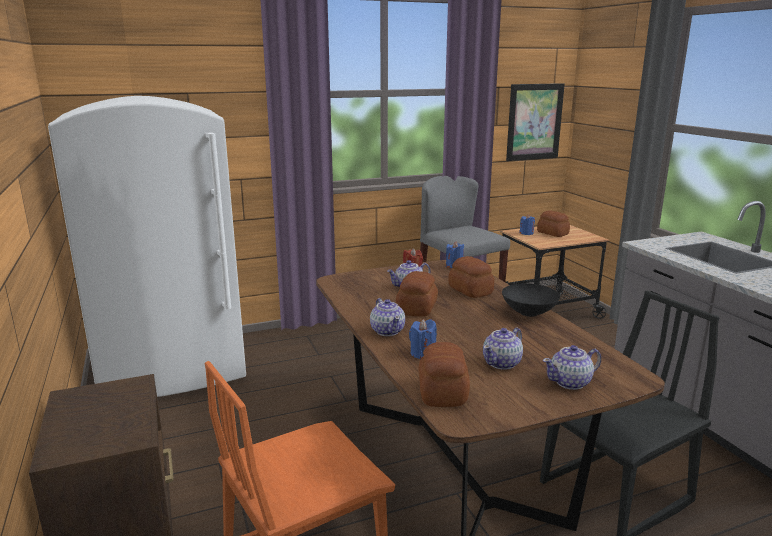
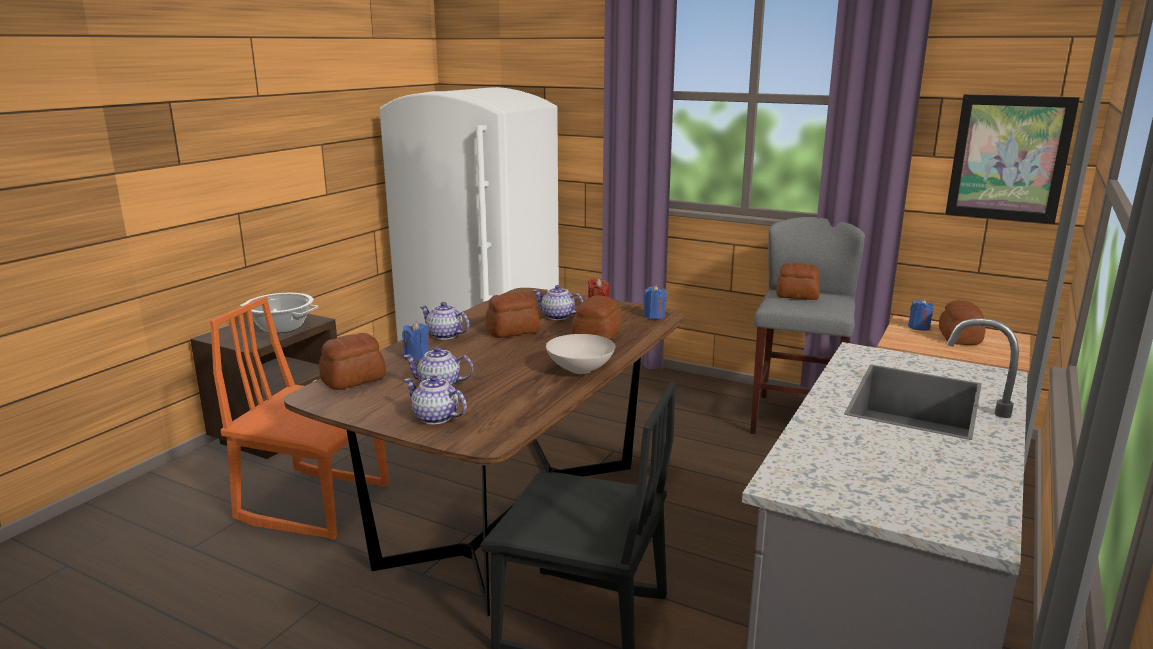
camera: 50 degrees right, 0 degrees up
(118, 406) = (281, 327): none -> cooking pot
(387, 331) = (445, 335): teapot -> teapot turned 90 degrees clockwise
(459, 232) = (797, 296): none -> bread
(528, 313) = (579, 370): black bowl -> white bowl

